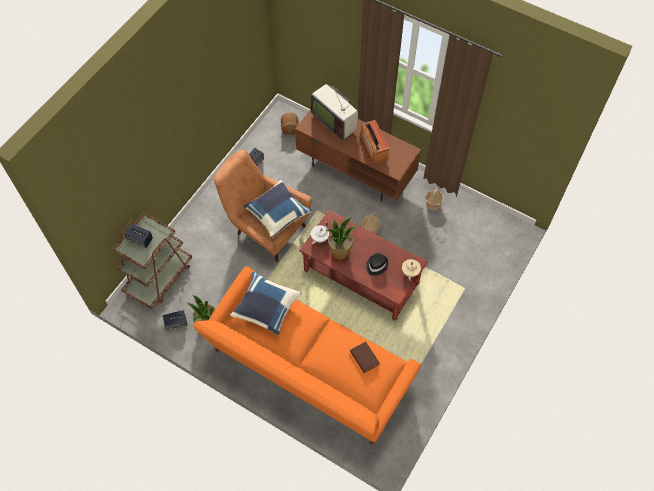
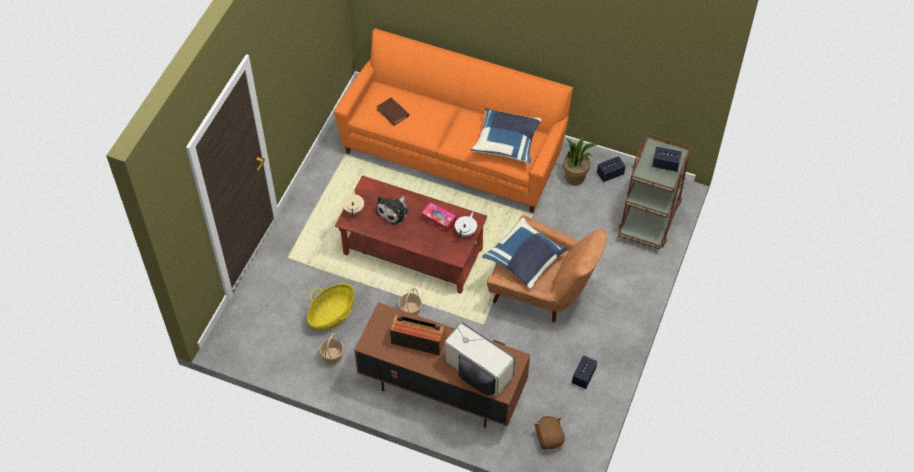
camera: 170 degrees right, 5 degrees down
(340, 251) = (438, 220): potted plant -> tissue box
(373, 148) = (418, 340): radio -> radio turned 45 degrees counterclockwise
(376, 265) = (394, 211): black hat -> plush toy
(431, 235) = (332, 314): none -> basket

